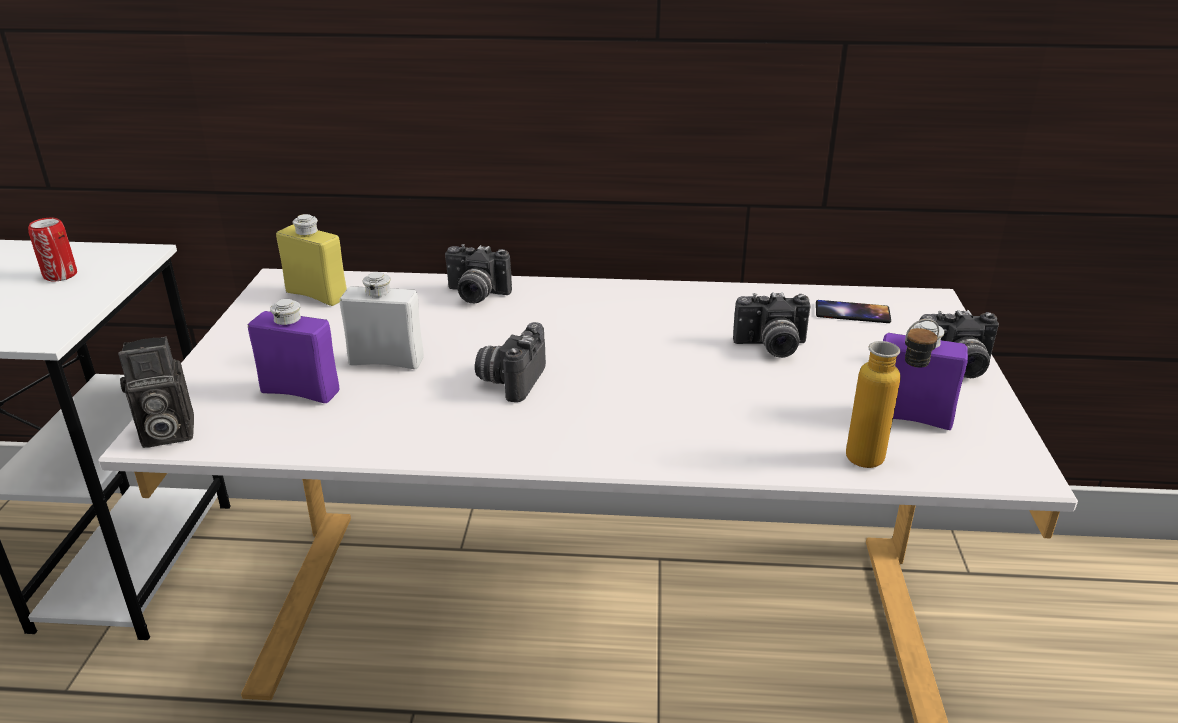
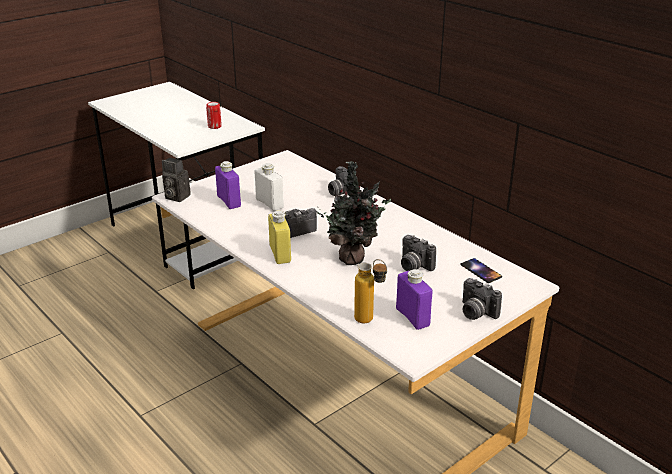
camera: 45 degrees right, 0 degrees up
(317, 295) = (287, 168): yellow bottle -> yellow bottle (280, 254)
(675, 378) = (353, 258): none -> potted plant

